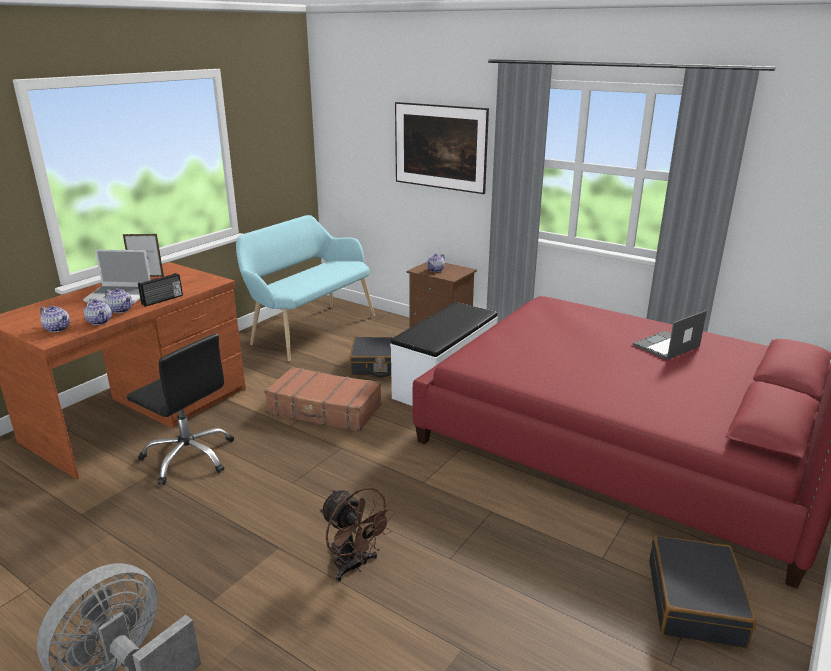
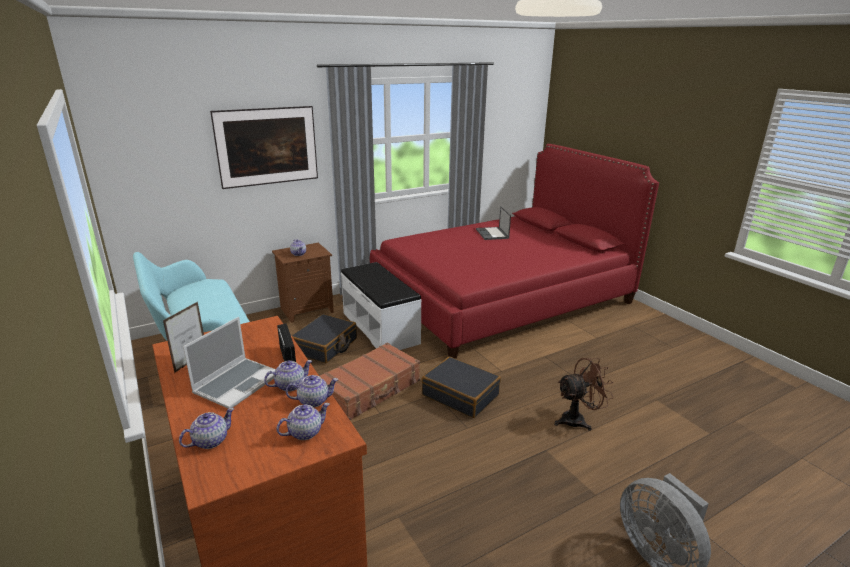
camera: 65 degrees left, 0 degrees up
(47, 307) = (210, 441): none -> teapot
(189, 456) = (385, 483): black office chair -> none
(695, 602) = (635, 327): black suitcase -> black suitcase (460, 395)

